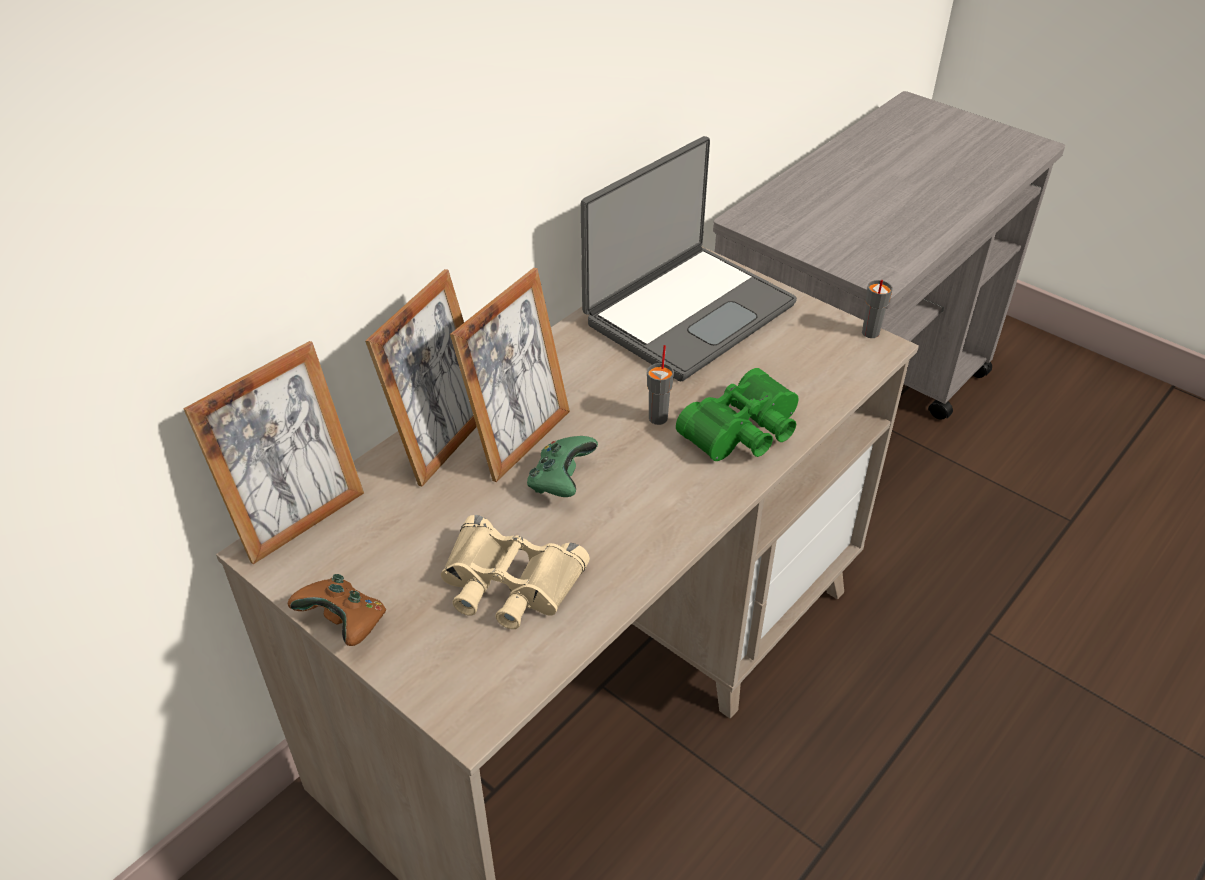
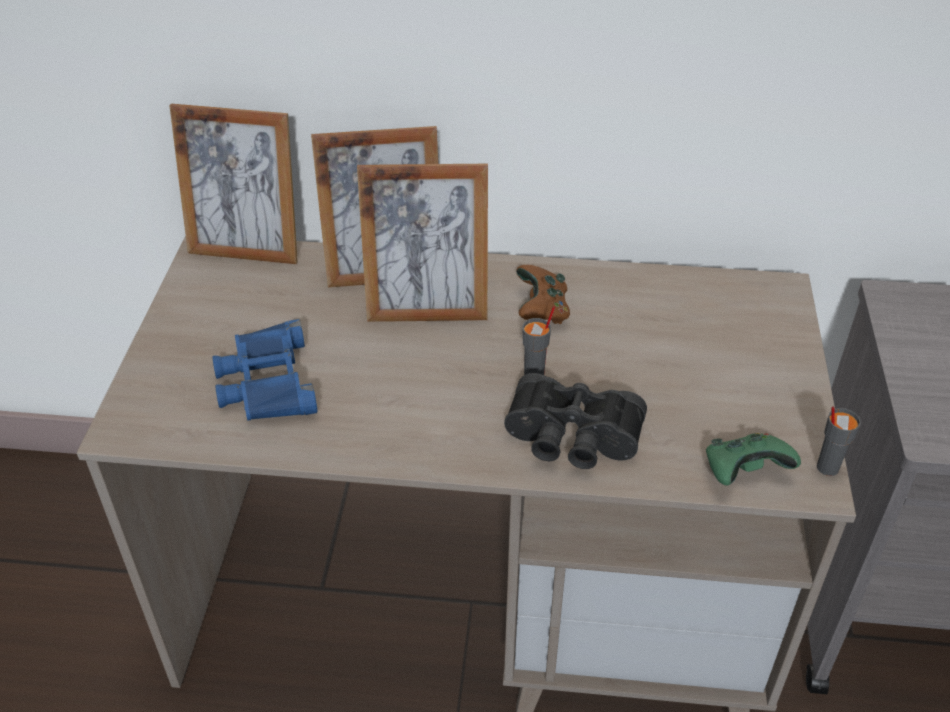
camera: 55 degrees right, 0 degrees up
(345, 623) = (166, 322): brown game controller -> brown game controller (542, 310)
(508, 583) = (266, 382): beige binoculars -> blue binoculars
(561, 481) = (401, 355): green game controller -> green game controller (744, 472)
(687, 312) = (699, 326): laptop -> none
(745, 433) = (571, 440): green binoculars -> black binoculars

